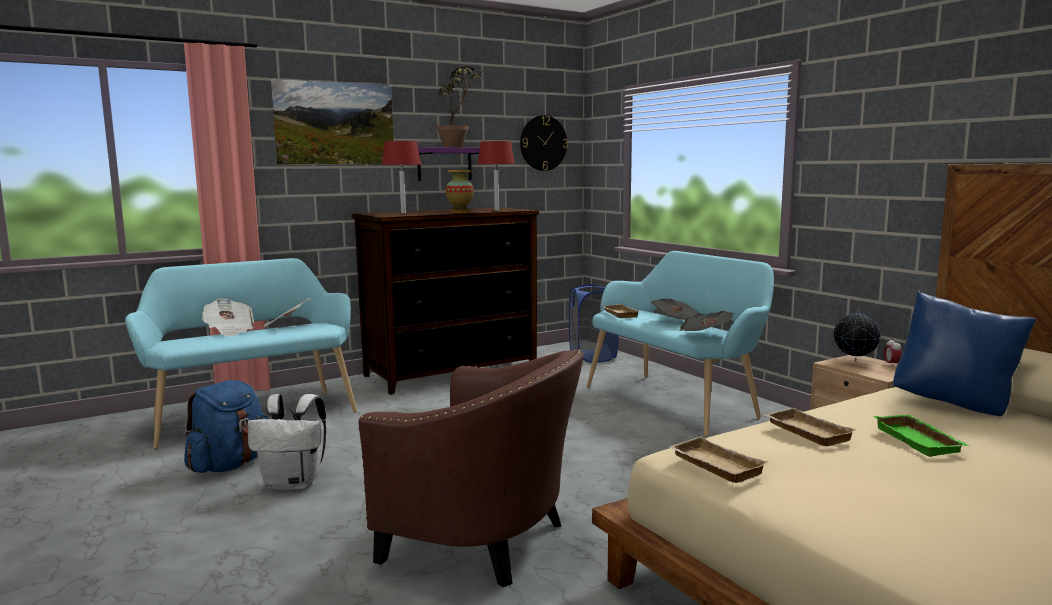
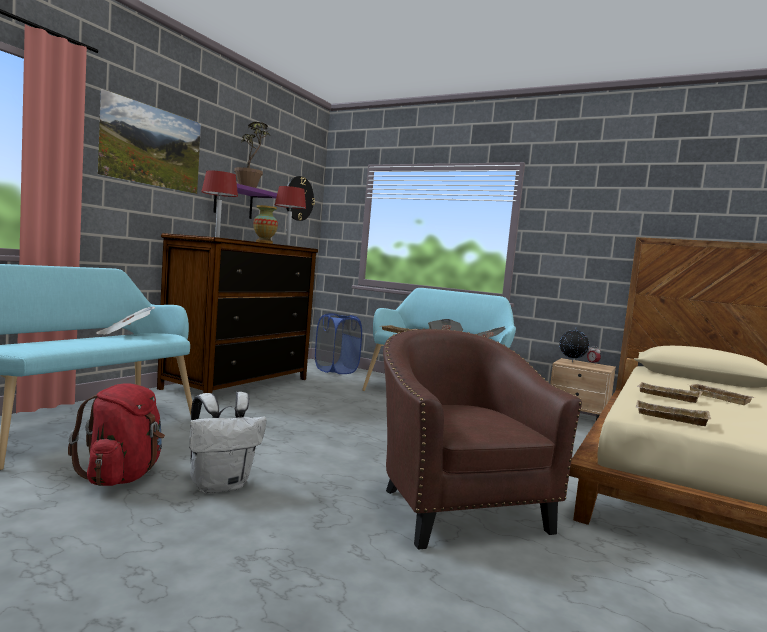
camera: 30 degrees left, 5 degrees down
(229, 331) = (67, 337): newspaper -> none
(230, 465) = (122, 476): blue backpack -> red backpack
(485, 541) = (455, 508): brown armchair -> brown armchair turned 105 degrees counterclockwise
(920, 441) = (721, 398): green tray -> beige tray
(955, 405) = (684, 380): blue pillow -> none

